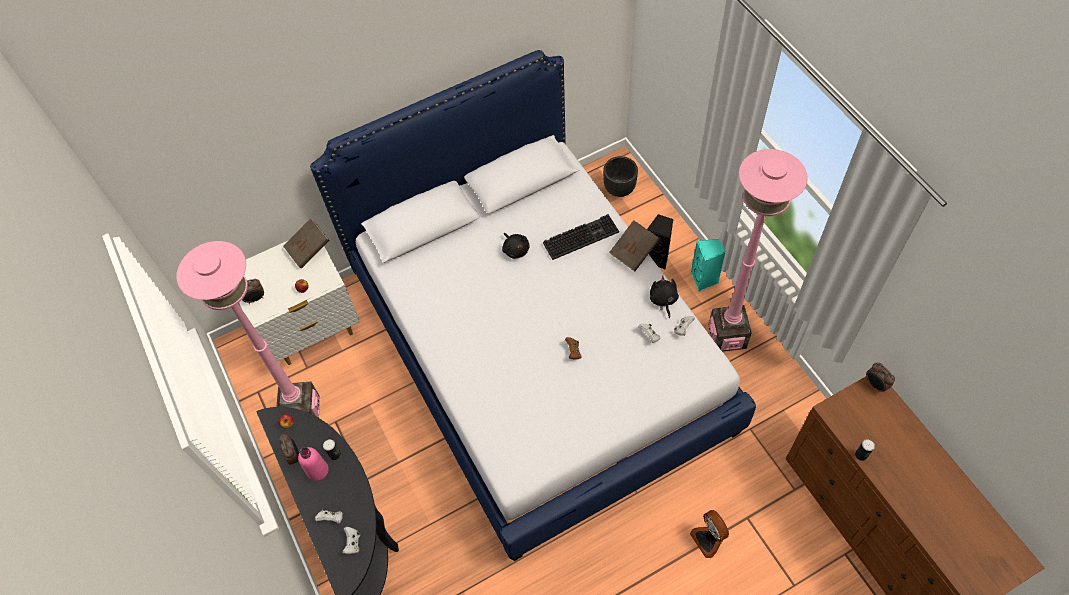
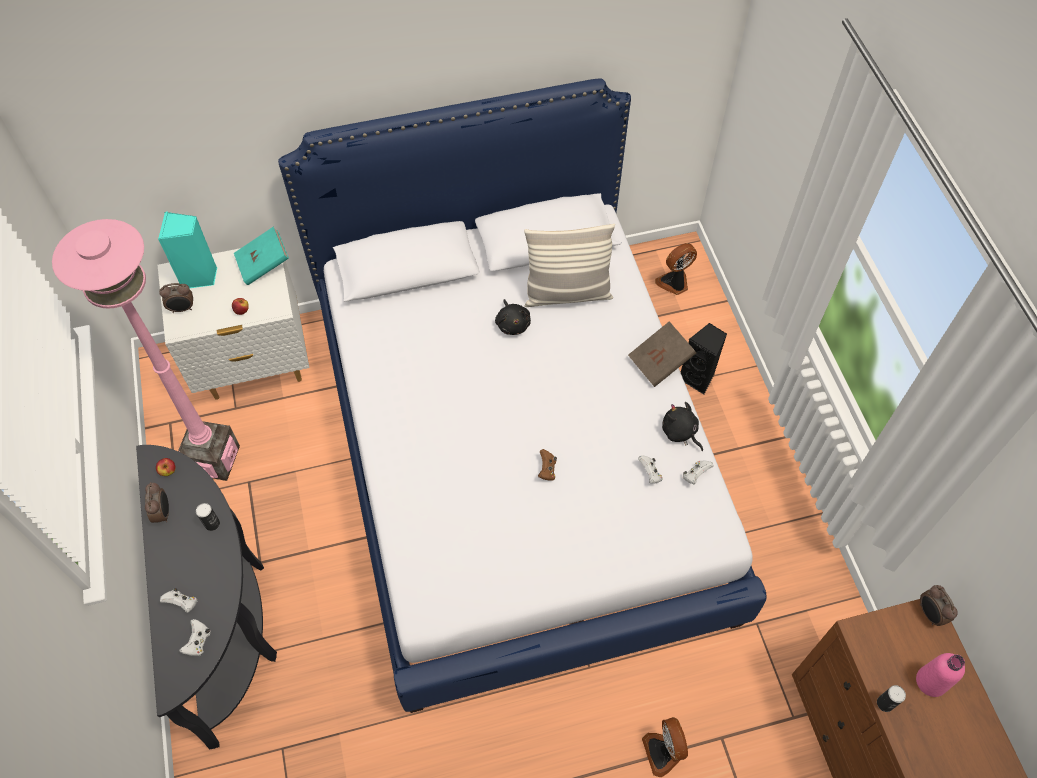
camera: 10 degrees right, 0 degrees up
(309, 249) = (264, 264): brown book -> turquoise book
(317, 470) = (185, 538): pink bottle -> pink bottle (931, 681)
(550, 217) = (567, 294): none -> pillow
(581, 236) = (599, 326): keyboard -> none
(619, 190) = (674, 283): black planter -> fan
(663, 300) = (680, 432): black plush toy -> black plush toy turned 45 degrees counterclockwise
(704, 279) = (750, 419): turquoise speaker -> turquoise speaker (199, 276)
(727, 336) = (760, 498): pink floor lamp -> none

